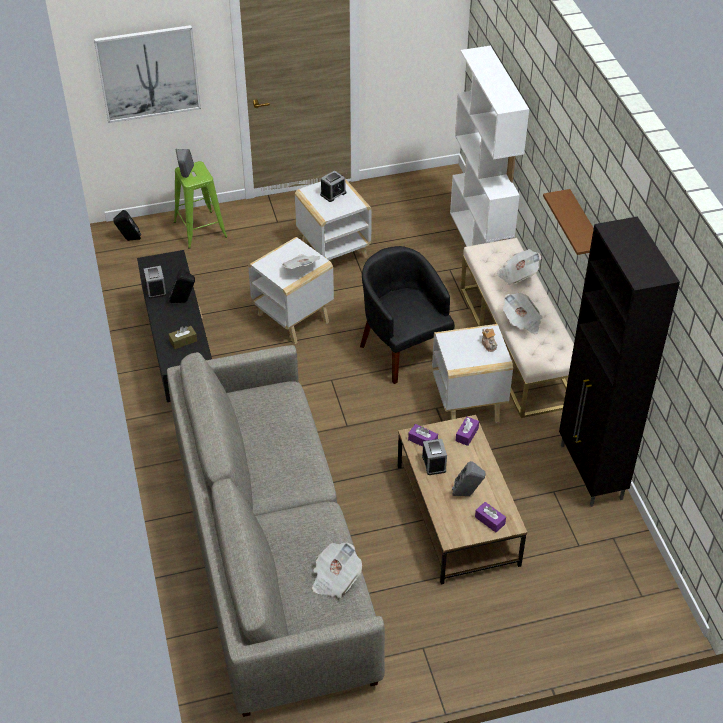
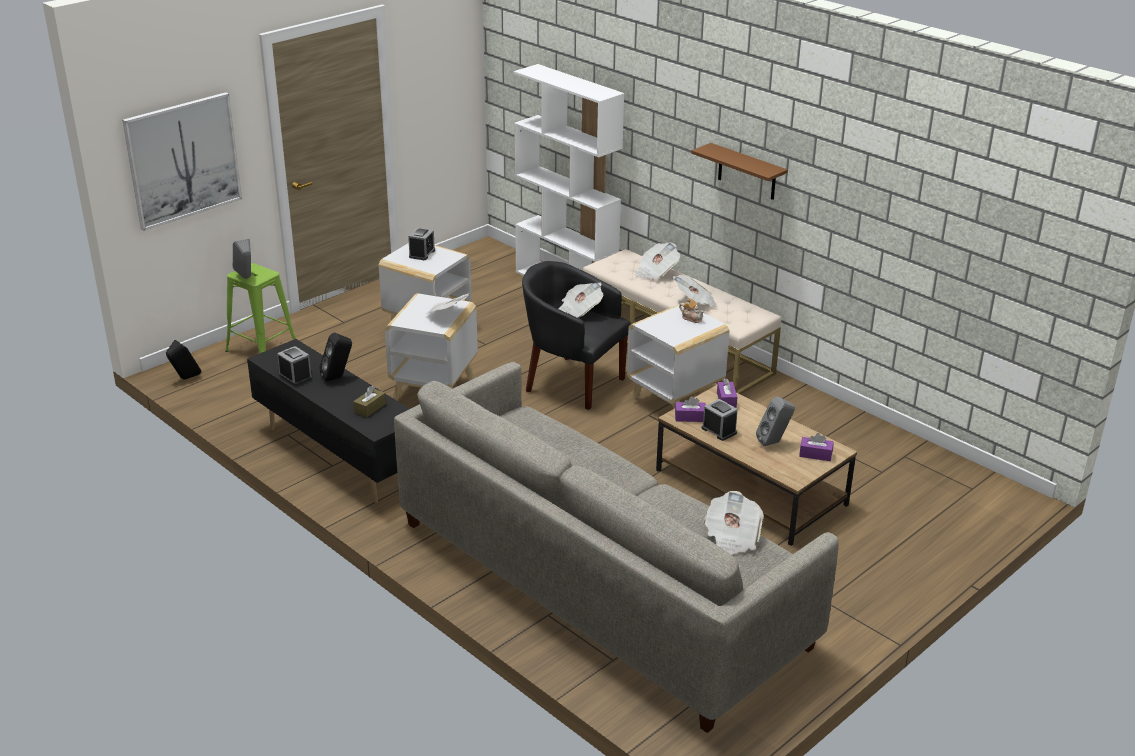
camera: 30 degrees left, 15 degrees down
(414, 298) = (578, 311): none -> newspaper
(591, 473) = (837, 417): black cabinet -> none

